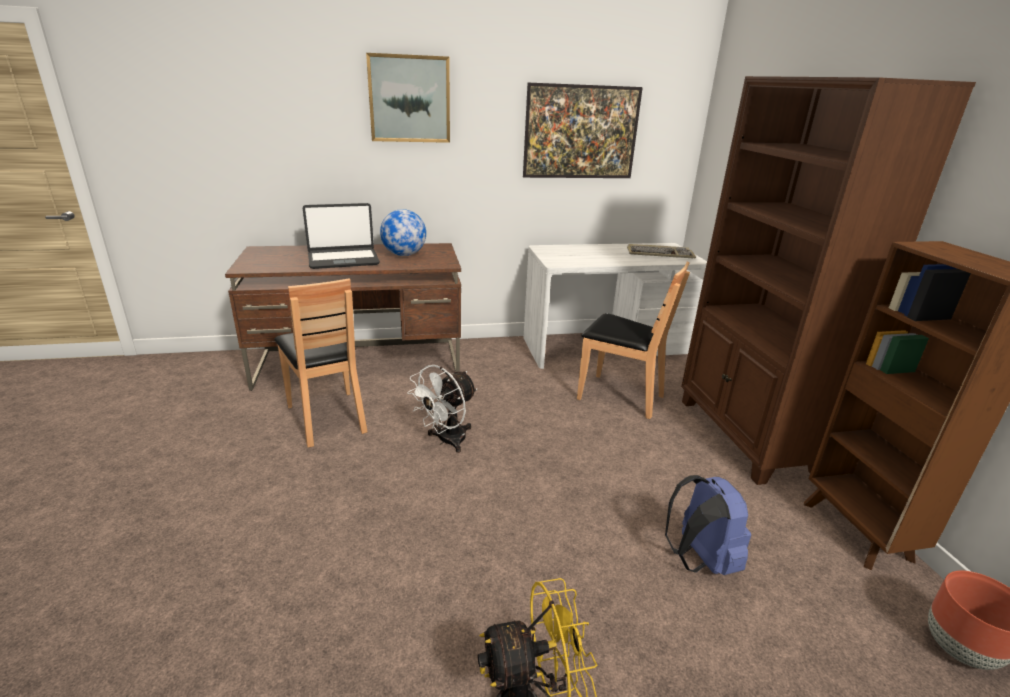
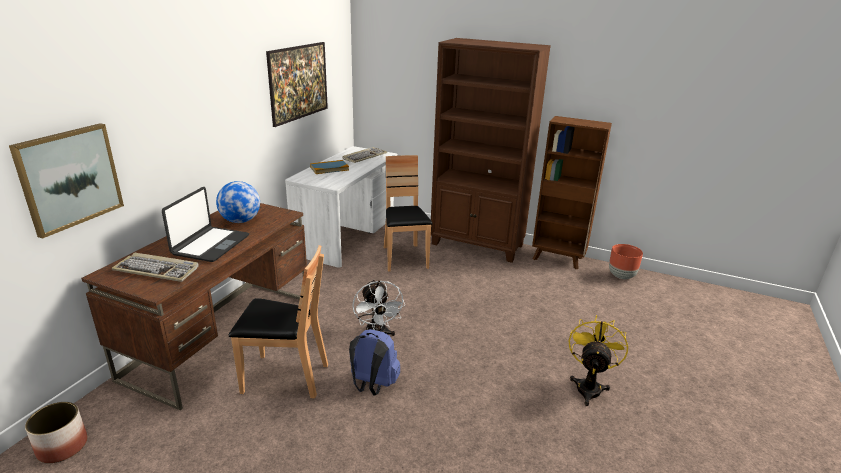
camera: 55 degrees left, 0 degrees up
(185, 368) = (63, 447): none -> planter
(279, 259) = (158, 270): none -> keyboard
(409, 99) = (195, 82): picture -> picture (69, 178)
(592, 251) = (329, 168): none -> book
(619, 396) = (404, 258): brown chair -> brown chair turned 75 degrees counterclockwise
(699, 559) = (543, 302): blue backpack -> blue backpack (373, 386)

